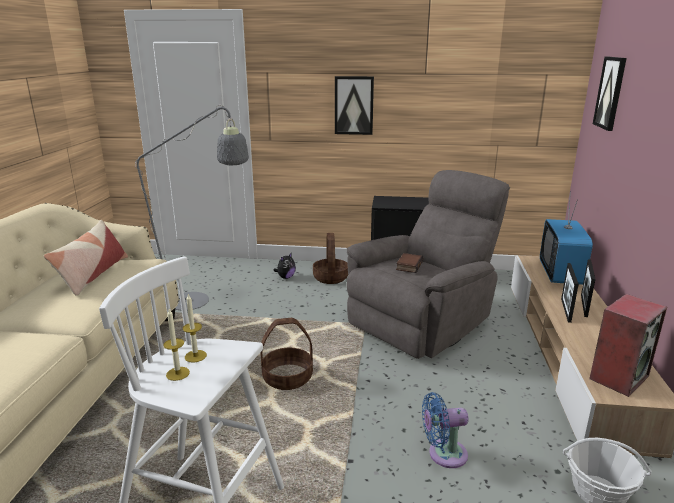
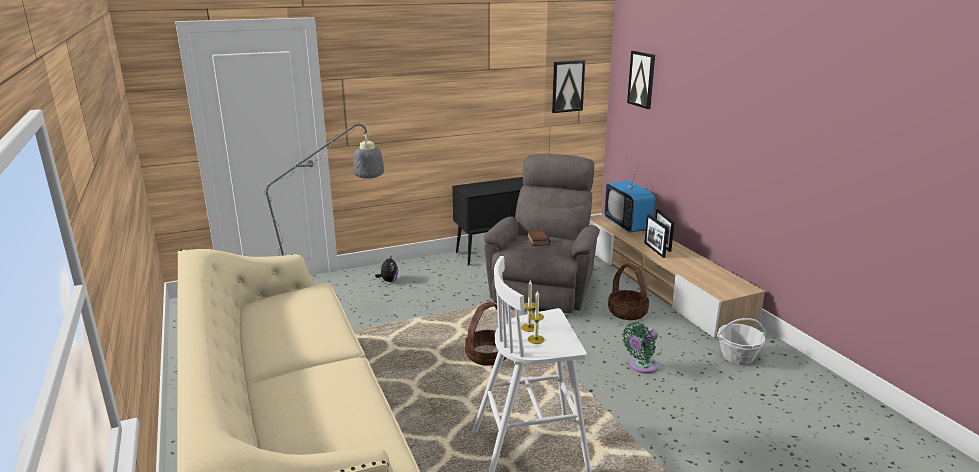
camera: 30 degrees left, 0 degrees up
(93, 275) = (292, 309): pillow -> none
(330, 277) = (430, 271): basket -> basket (627, 312)
(354, 105) = (429, 103): picture -> picture (567, 86)
(443, 454) = (641, 366): blue fan -> green fan
(618, 377) = (719, 283): speaker -> none

